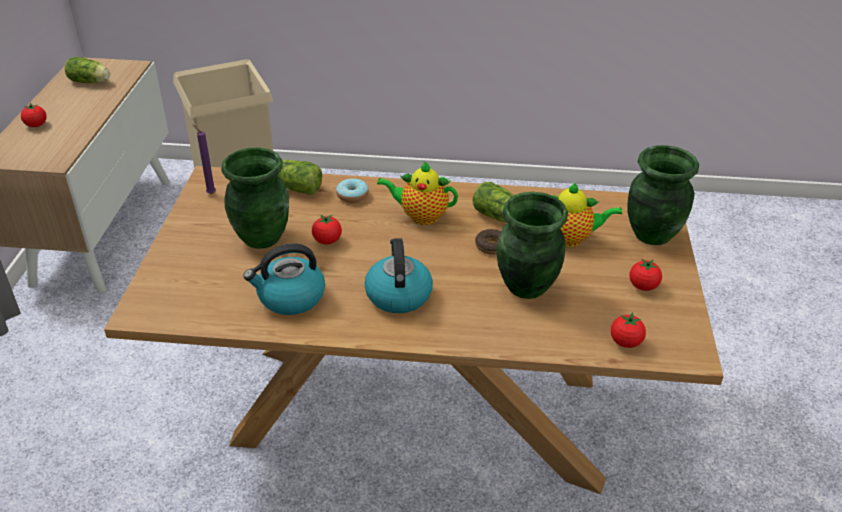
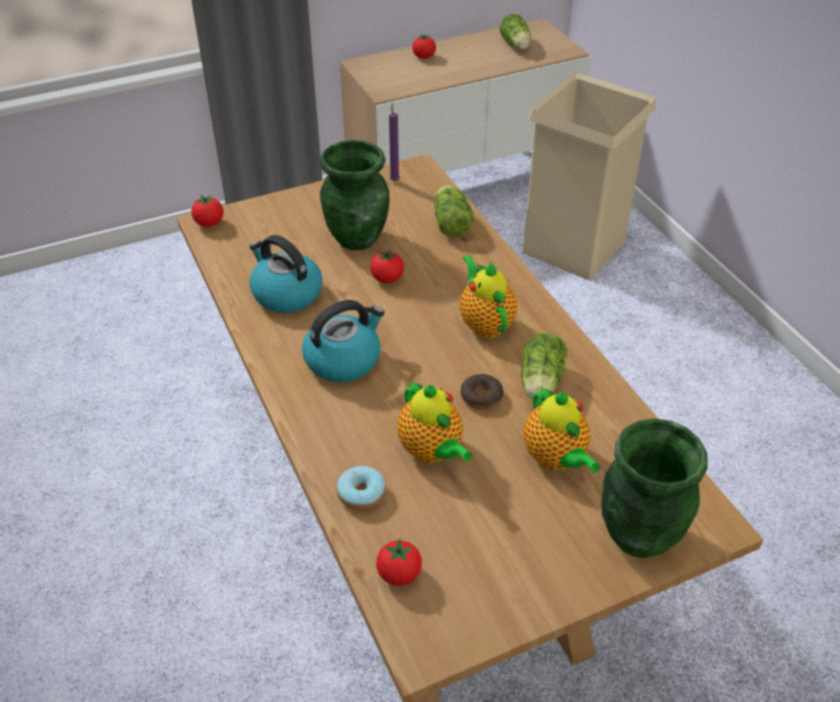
camera: 60 degrees right, 5 degrees up
(352, 196) = (474, 263): donut -> donut (361, 494)
(526, 287) = (432, 451): green vase -> teapot
(643, 286) = (519, 559): tomato -> tomato (209, 223)

